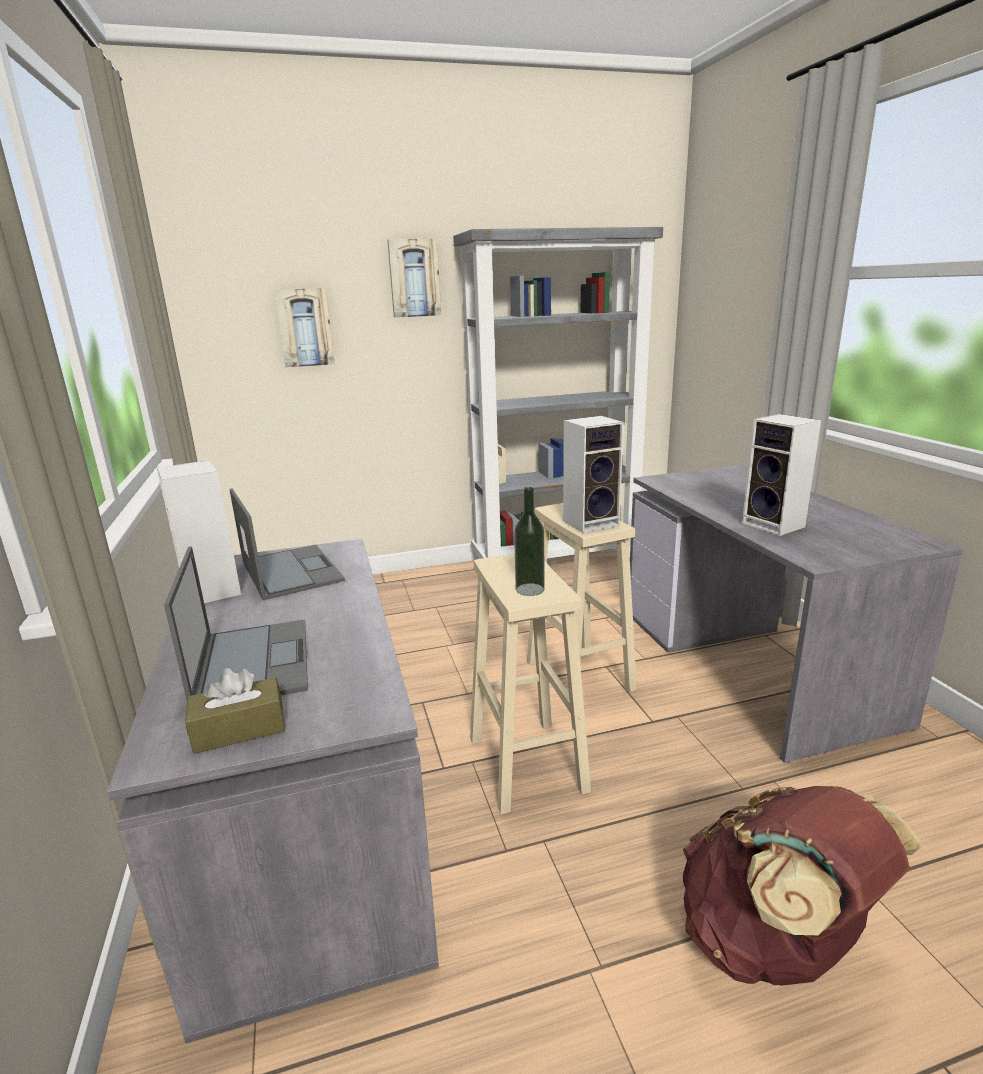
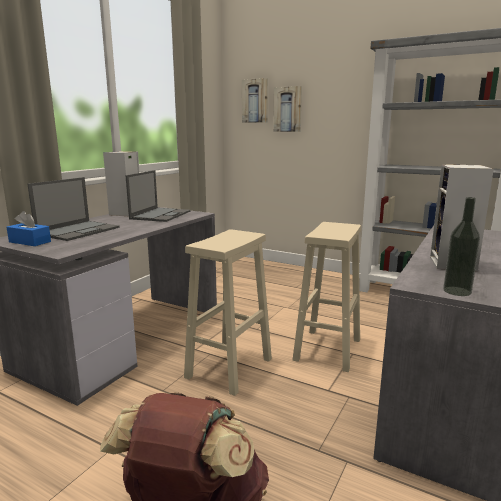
camera: 45 degrees right, 5 degrees down
(239, 729) = (30, 242): brown tissue box -> blue tissue box
(414, 278) = (355, 79): picture -> picture (255, 101)
(530, 589) = (215, 243): bottle -> bottle (457, 291)
(592, 522) = (331, 232): speaker -> none

